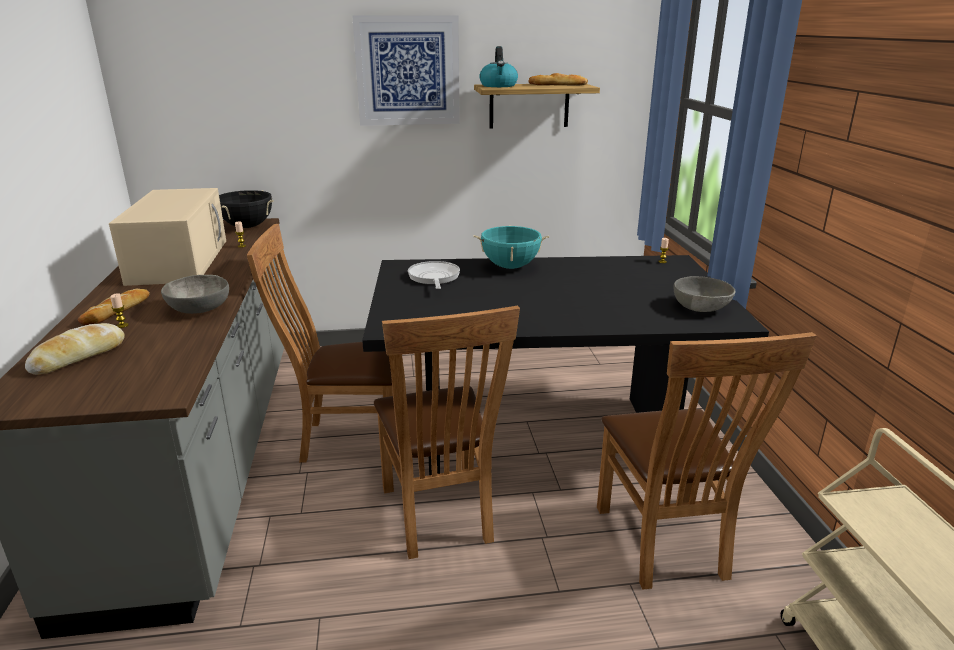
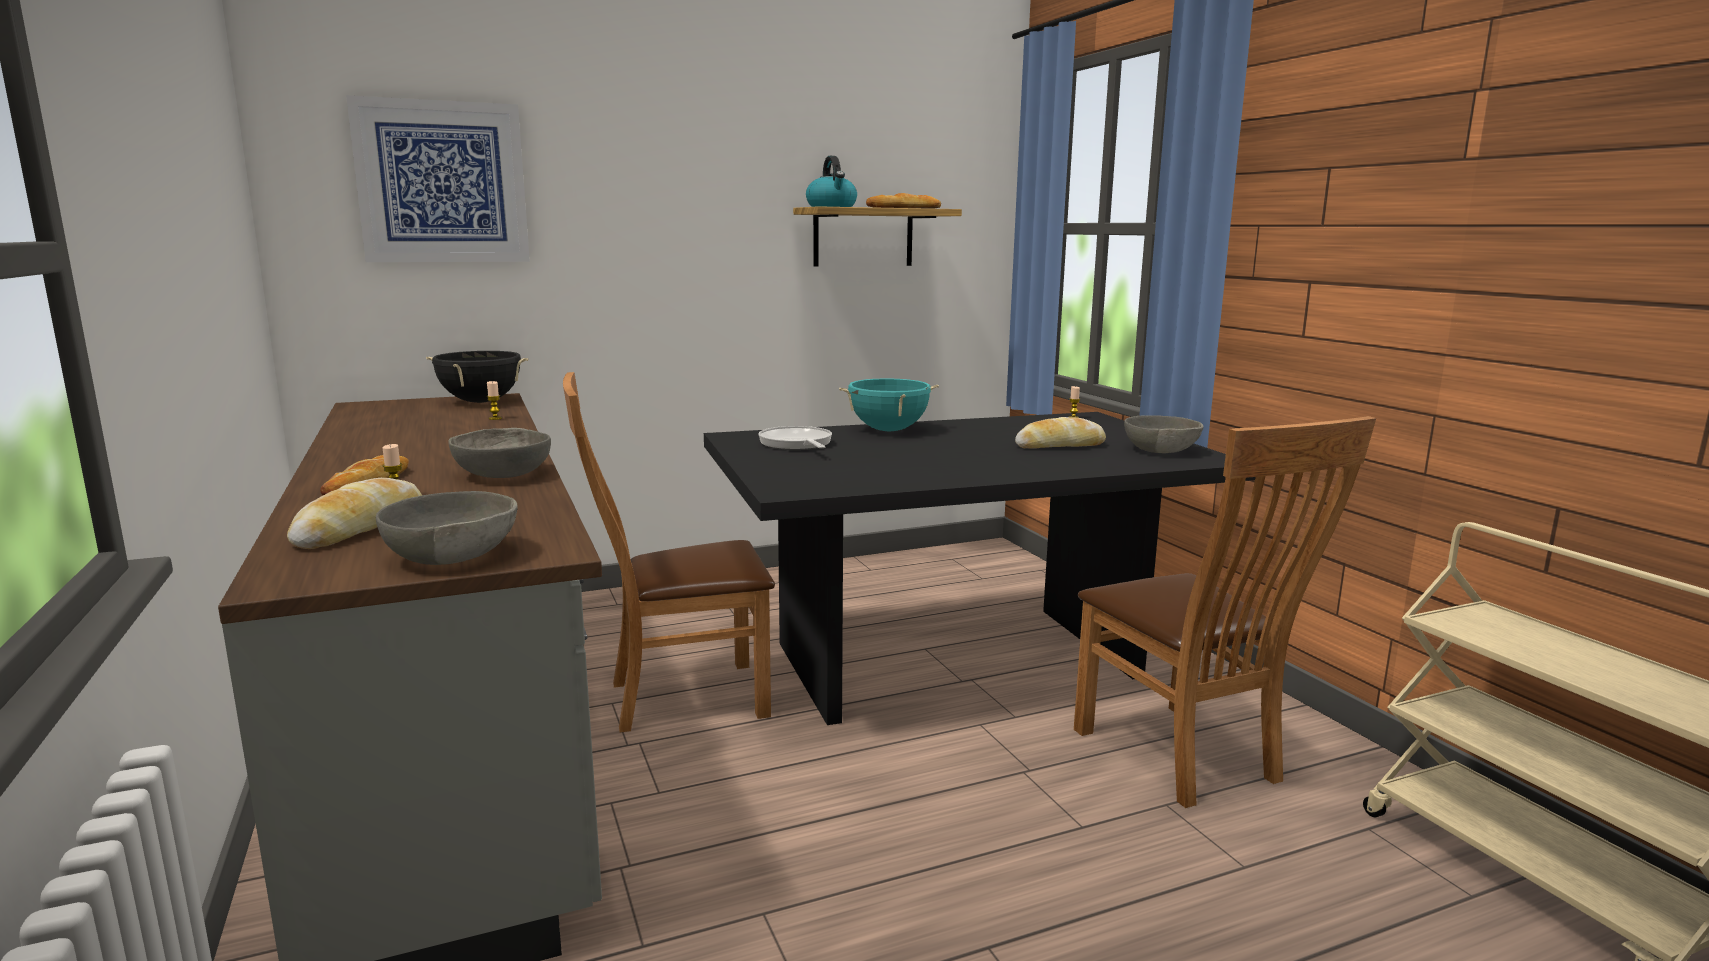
camera: 15 degrees left, 10 degrees down
(106, 391) = (452, 555): none -> grey bowl
(179, 260) = (410, 435): beige microwave -> none
(407, 71) = (706, 187): picture -> picture (442, 182)
(440, 518) = (871, 769): brown chair -> none
(625, 294) = (1060, 445): none -> bread

